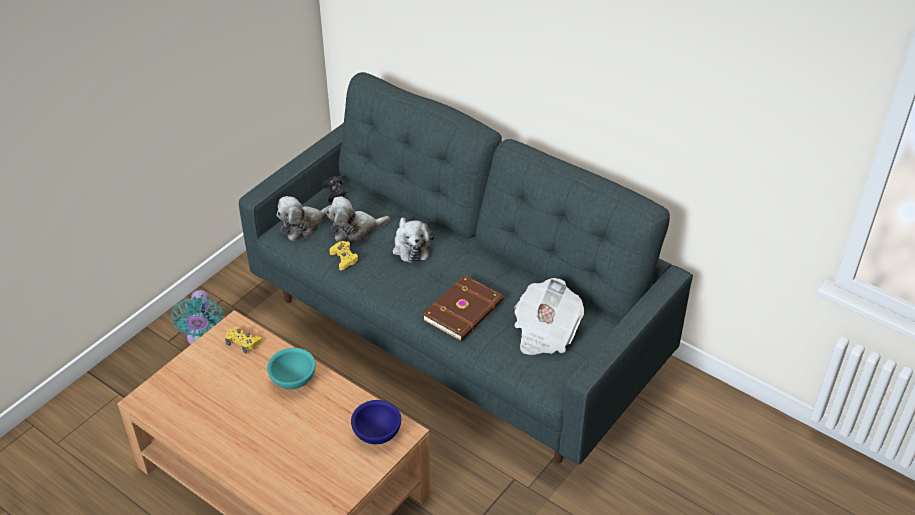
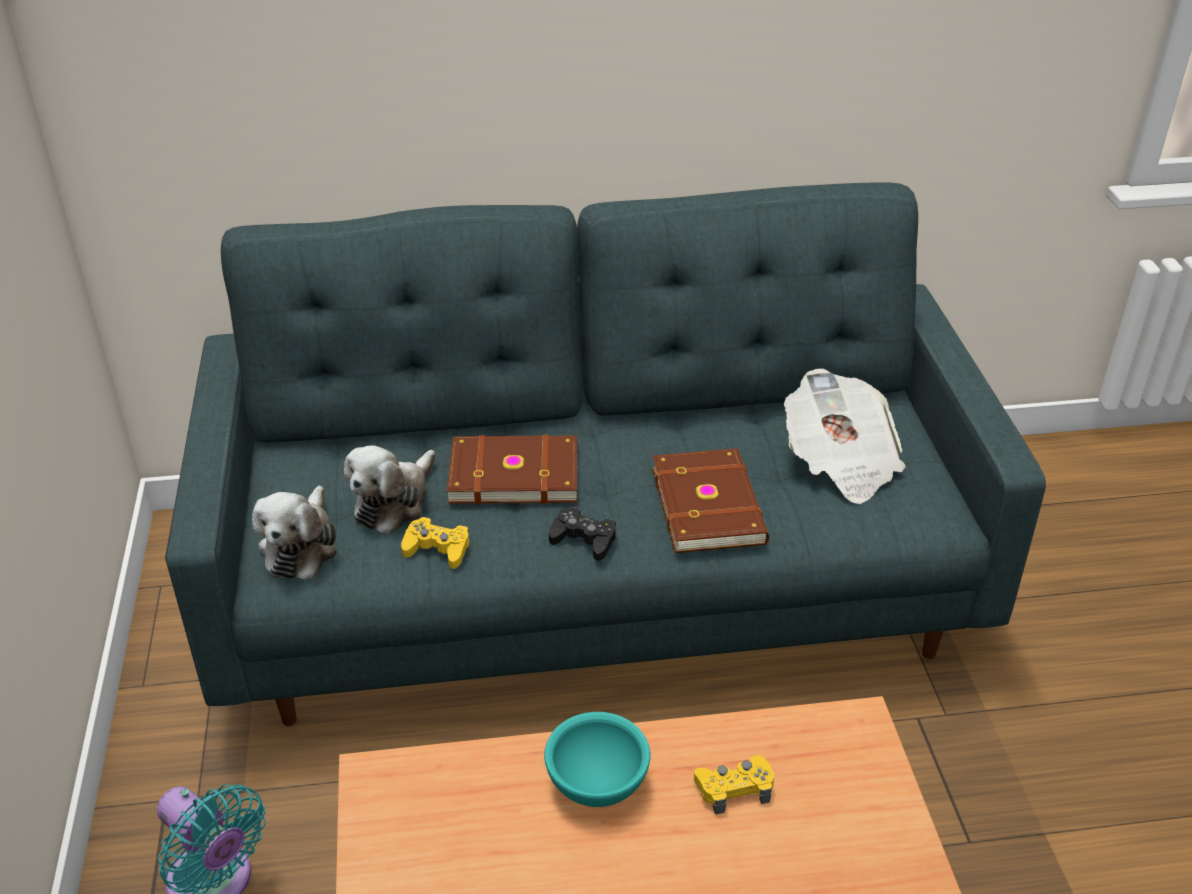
camera: 45 degrees left, 5 degrees down
(243, 342) = (429, 791): yellow game controller -> yellow game controller (734, 788)
(335, 192) = (288, 471): black game controller -> black game controller (584, 539)
(378, 433) = (830, 758): blue bowl -> none
(411, 247) = (513, 473): plush toy -> brown book

